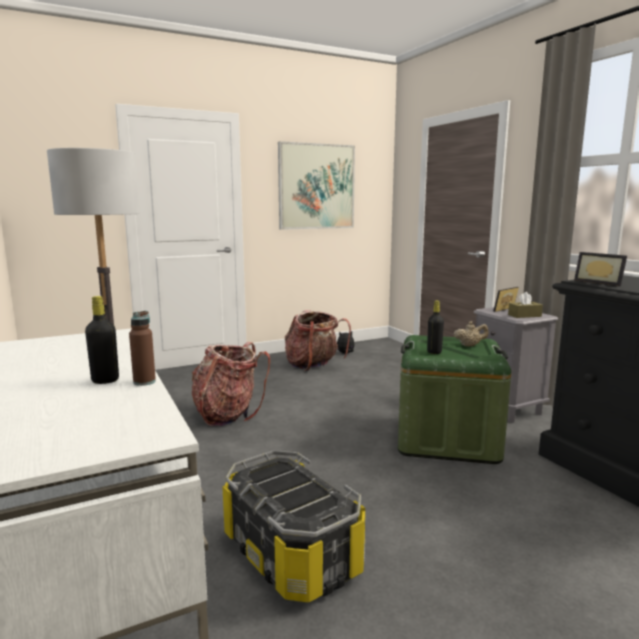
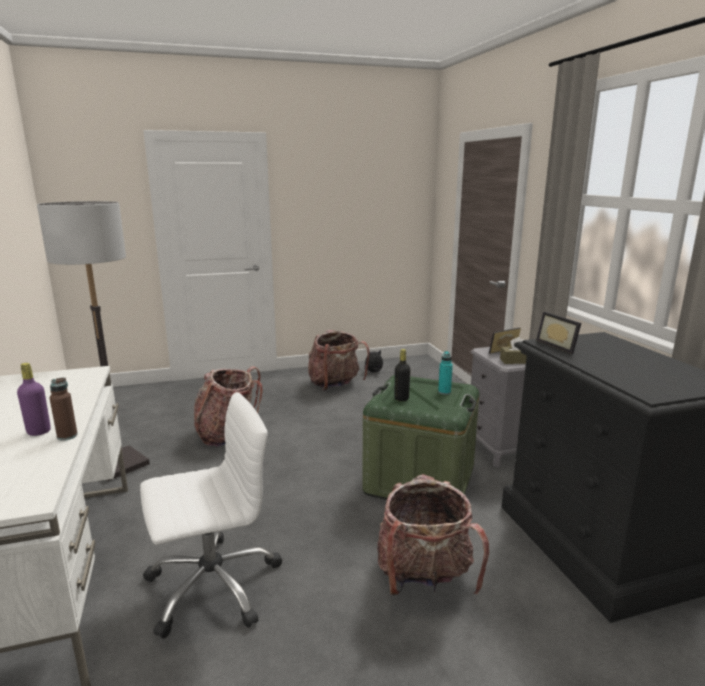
camera: 10 degrees right, 5 degrees up
(105, 380) = (39, 431): black bottle -> purple bottle
(292, 553) = (214, 585): storage box -> white office chair
(316, 186) = (349, 203): picture -> none
(470, 345) = (444, 392): beige teapot -> turquoise bottle
(506, 521) = (424, 577): none -> backpack

